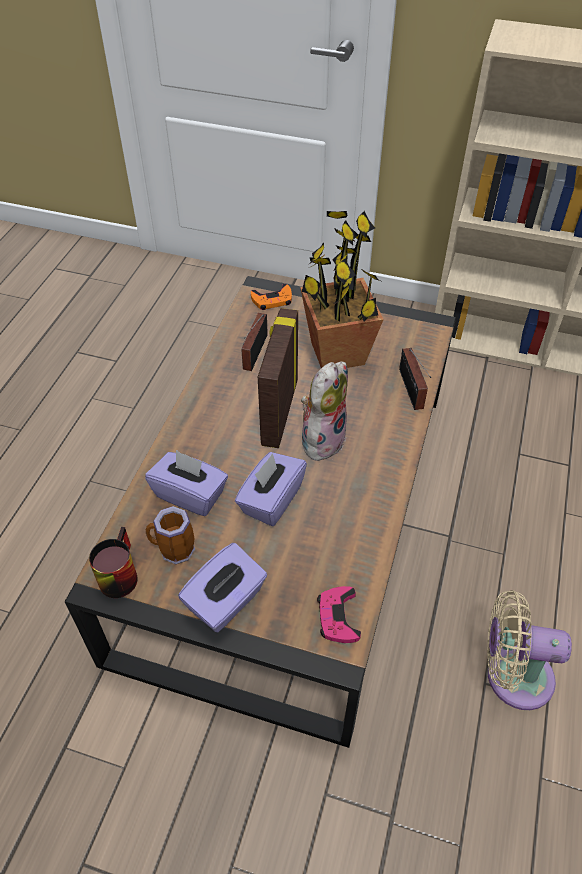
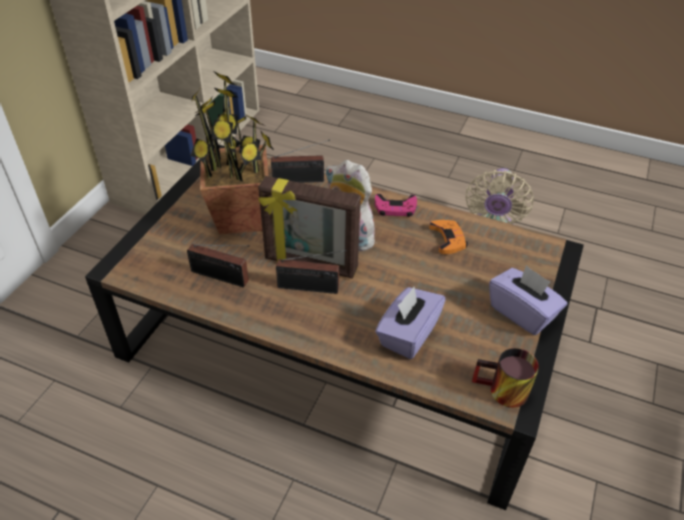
camera: 85 degrees left, 5 degrees down
(174, 551) = (474, 348): mug -> none
(246, 416) = (311, 288): none -> radio
(271, 500) = (416, 277): purple tissue box -> none
(272, 300) = (140, 257): orange game controller -> orange game controller (448, 239)
(338, 617) = (528, 248): pink game controller -> pink game controller (395, 208)

